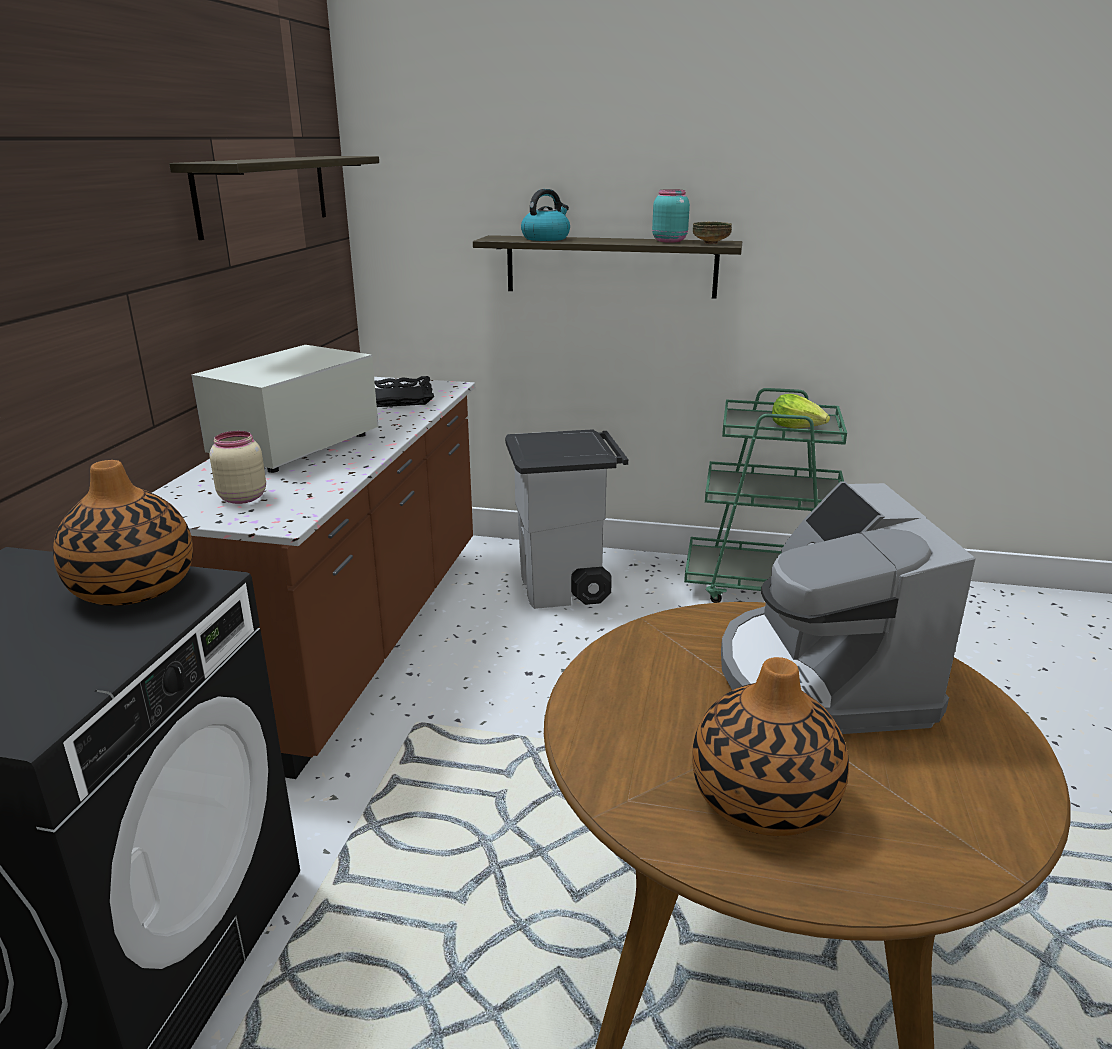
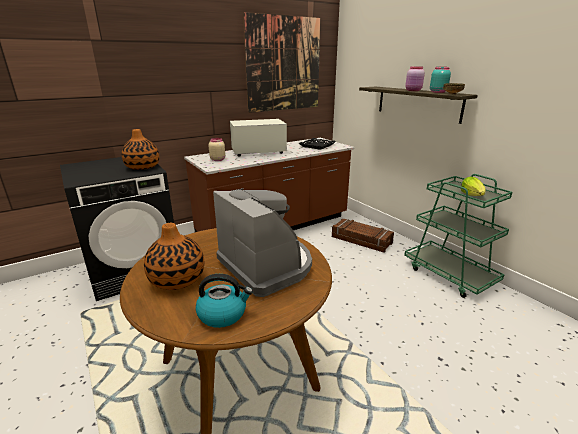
camera: 45 degrees right, 0 degrees up
(265, 193) = (284, 64): shelf -> picture
(546, 238) = (389, 88): kettle -> kettle (223, 314)
(564, 588) = (361, 240): grey trash can -> crate
(616, 241) = (413, 90): none -> pink jar
(820, 678) = (267, 265): coffee machine -> coffee machine turned 105 degrees clockwise

